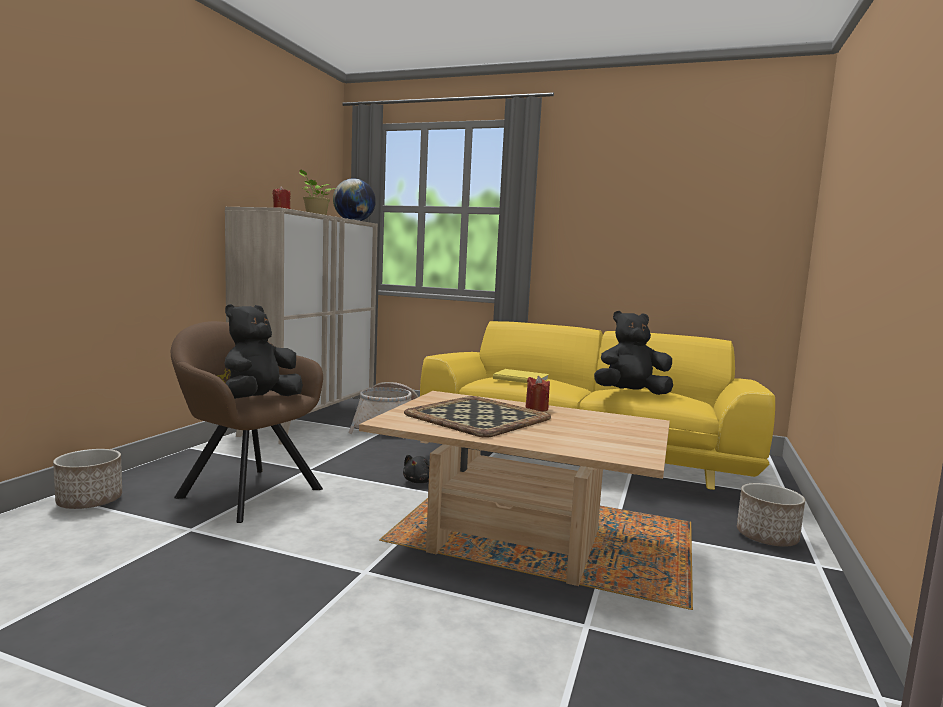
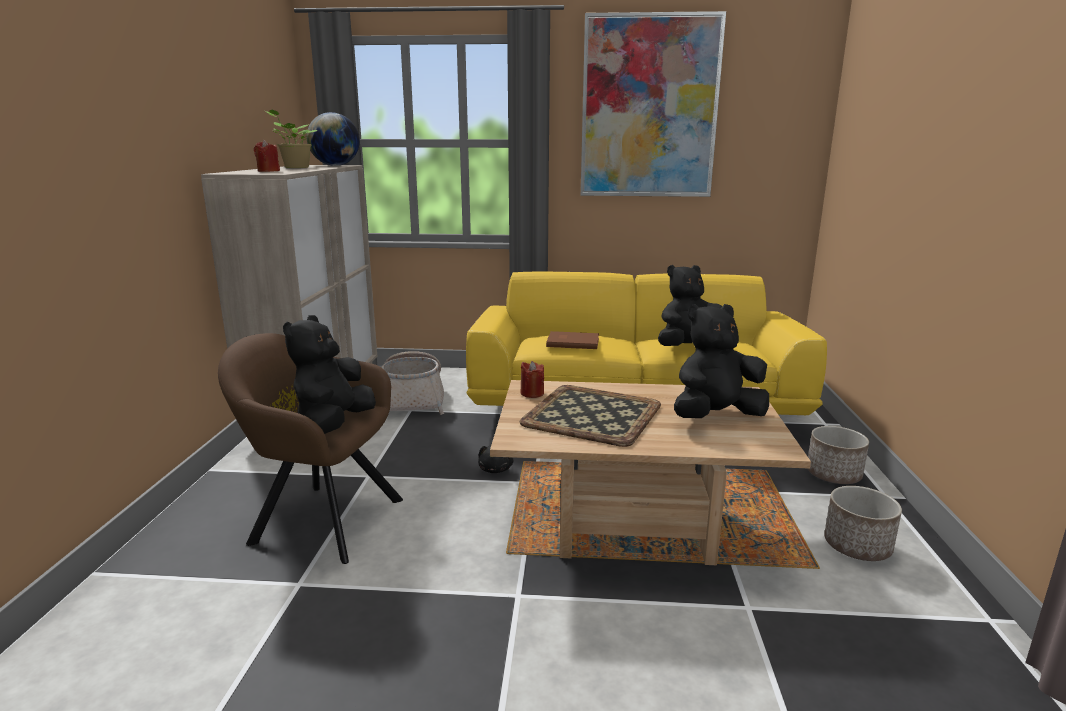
camera: 15 degrees left, 10 degrees up
(90, 502) = (148, 572): planter -> planter (857, 546)
(520, 378) = (572, 342): yellow book -> brown book
(536, 408) = (634, 391): red candle -> red candle (532, 393)
(598, 431) = (715, 416): none -> black plush toy
(629, 181) = (649, 108): none -> picture

